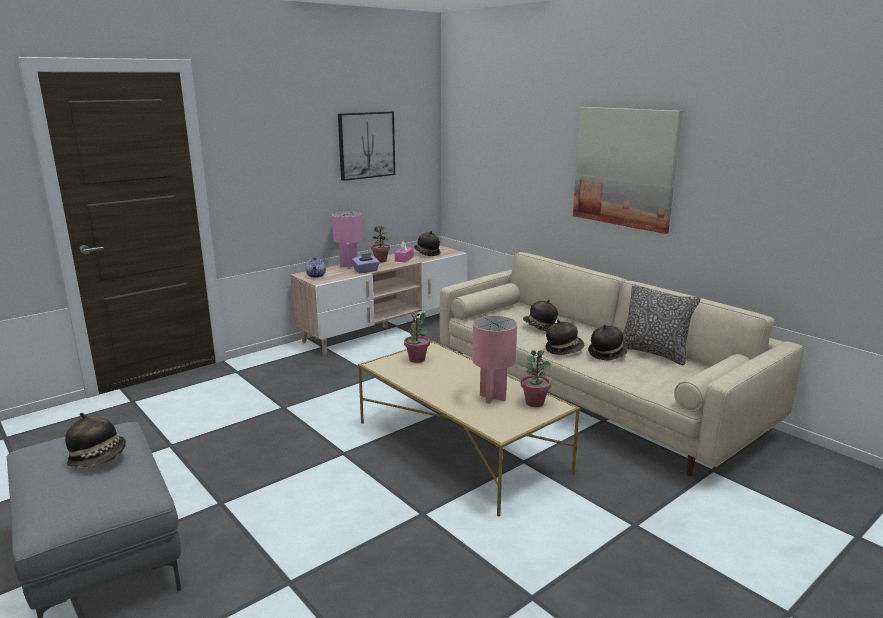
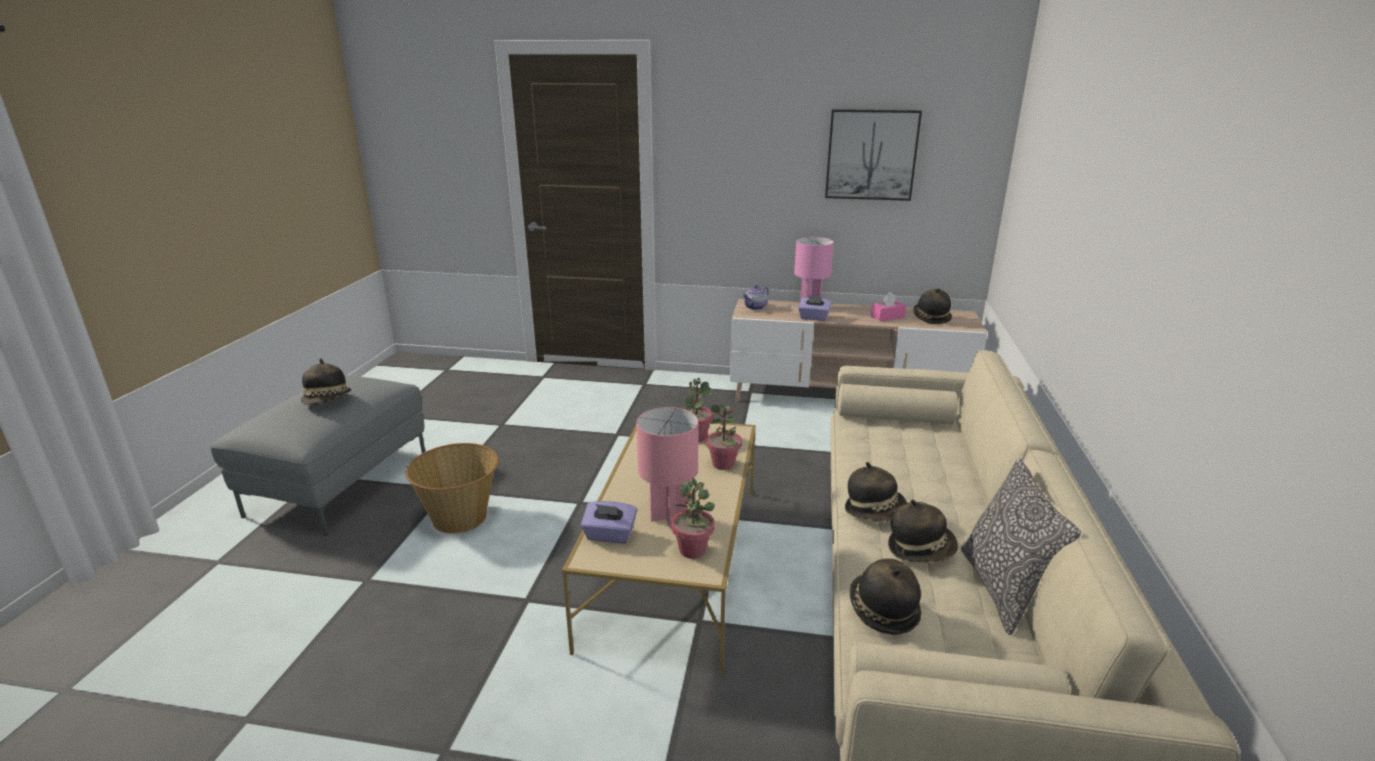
camera: 50 degrees right, 5 degrees up
(276, 509) = (461, 517): none -> basket
(381, 260) = (857, 311): potted plant -> potted plant (723, 464)
(486, 419) = (609, 535): none -> purple tissue box
(539, 327) = (911, 468): hat -> hat (882, 610)
(625, 167) = (1133, 247): picture -> none

